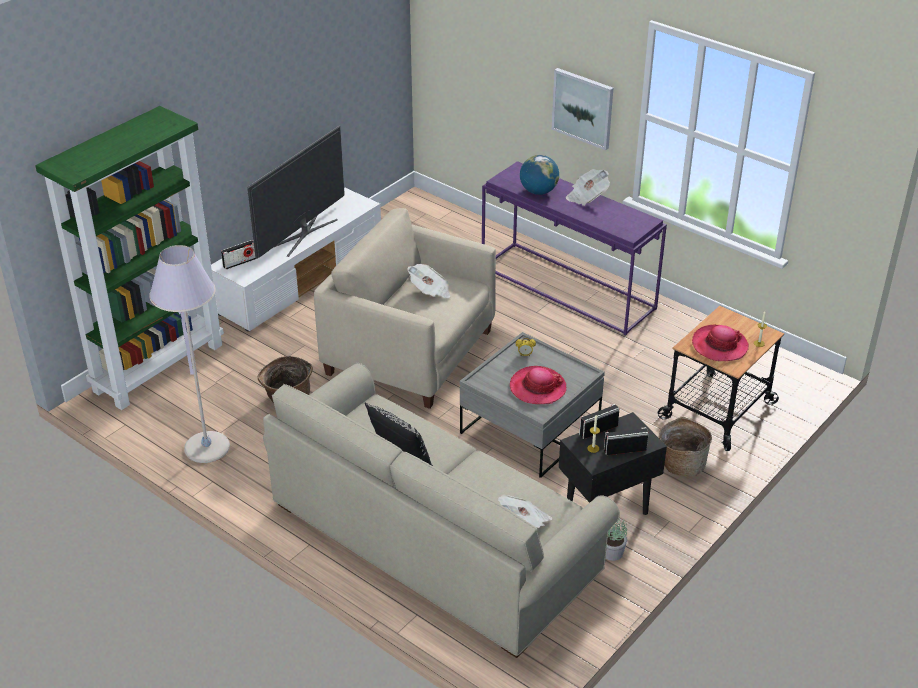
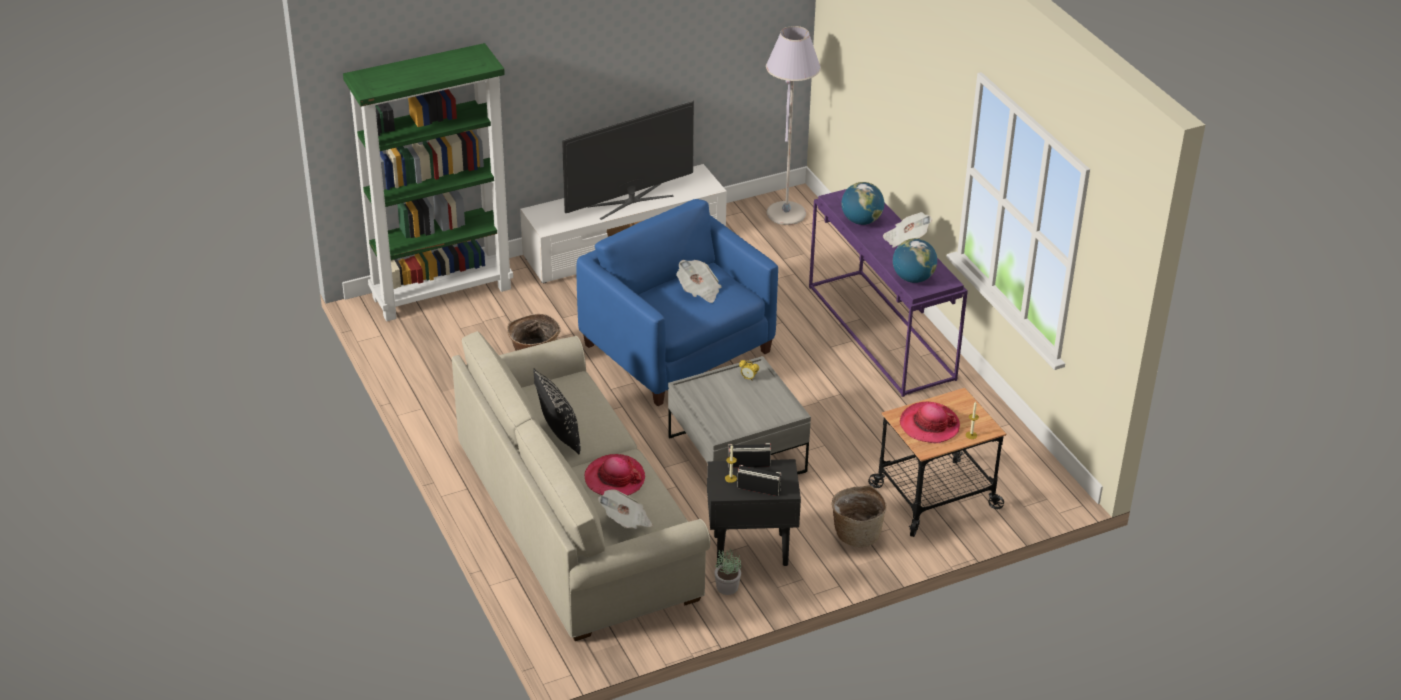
camera: 25 degrees right, 0 degrees up
(207, 448) = (436, 378): grey floor lamp -> grey floor lamp (786, 214)
(239, 262) = (552, 213): radio -> none
(410, 352) = (678, 348): beige armchair -> blue armchair
(537, 388) = (736, 412): hat -> hat (614, 478)
(583, 108) = (928, 145): picture -> none
(619, 226) = (913, 278): none -> globe

